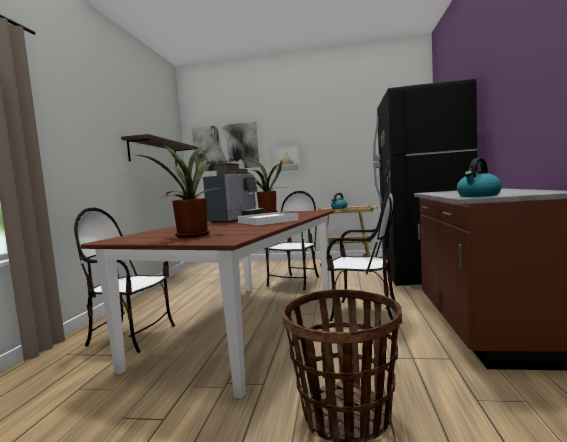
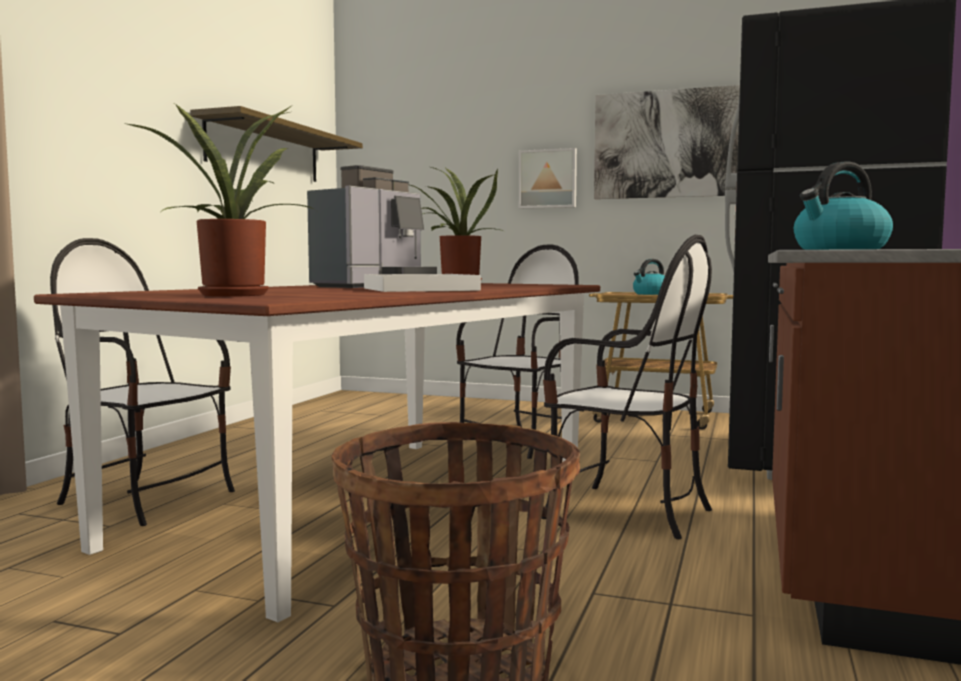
camera: 10 degrees right, 0 degrees up
(225, 147) = (421, 147): picture -> picture (673, 144)

